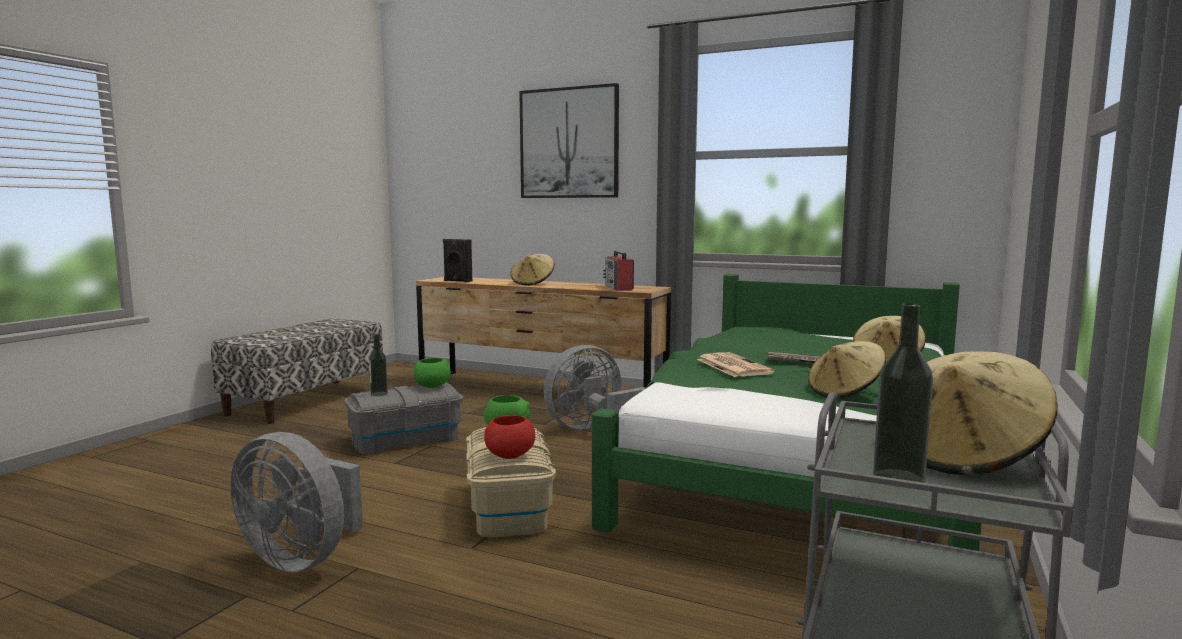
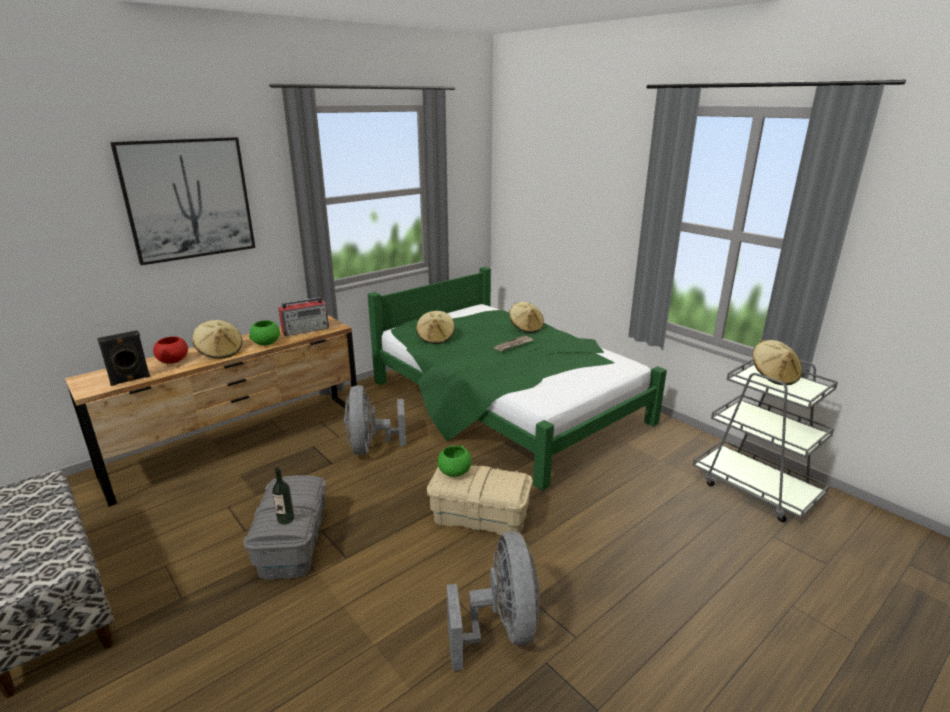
camera: 65 degrees left, 15 degrees up
(302, 557) = (501, 629): grey fan -> grey fan turned 60 degrees counterclockwise
(432, 386) = (293, 485): green bowl -> green bowl (266, 343)
(509, 455) = (505, 481): red bowl -> red bowl (173, 361)
(619, 287) = (306, 330): radio -> radio turned 45 degrees counterclockwise
(732, 366) = (504, 364): newspaper -> none
(845, 393) = (570, 357): beige hat -> beige hat (436, 338)
(898, 478) = (796, 392): bottle -> none

